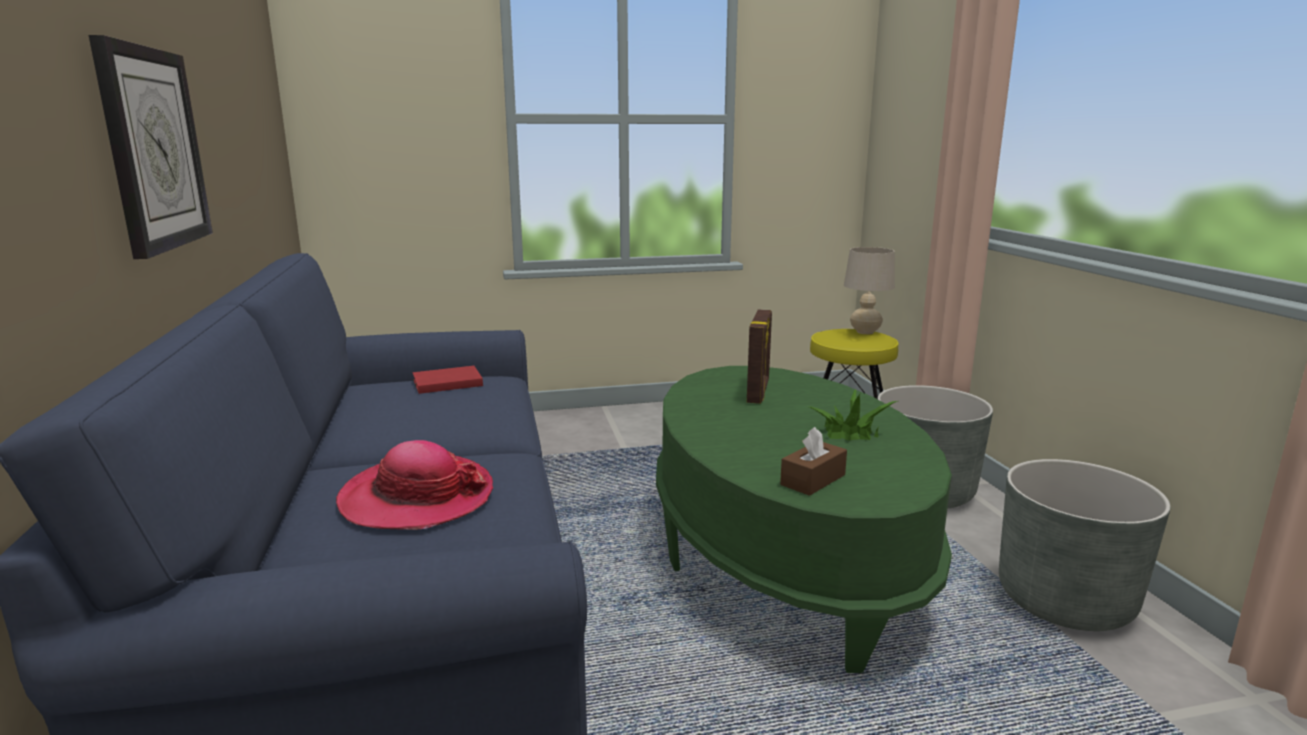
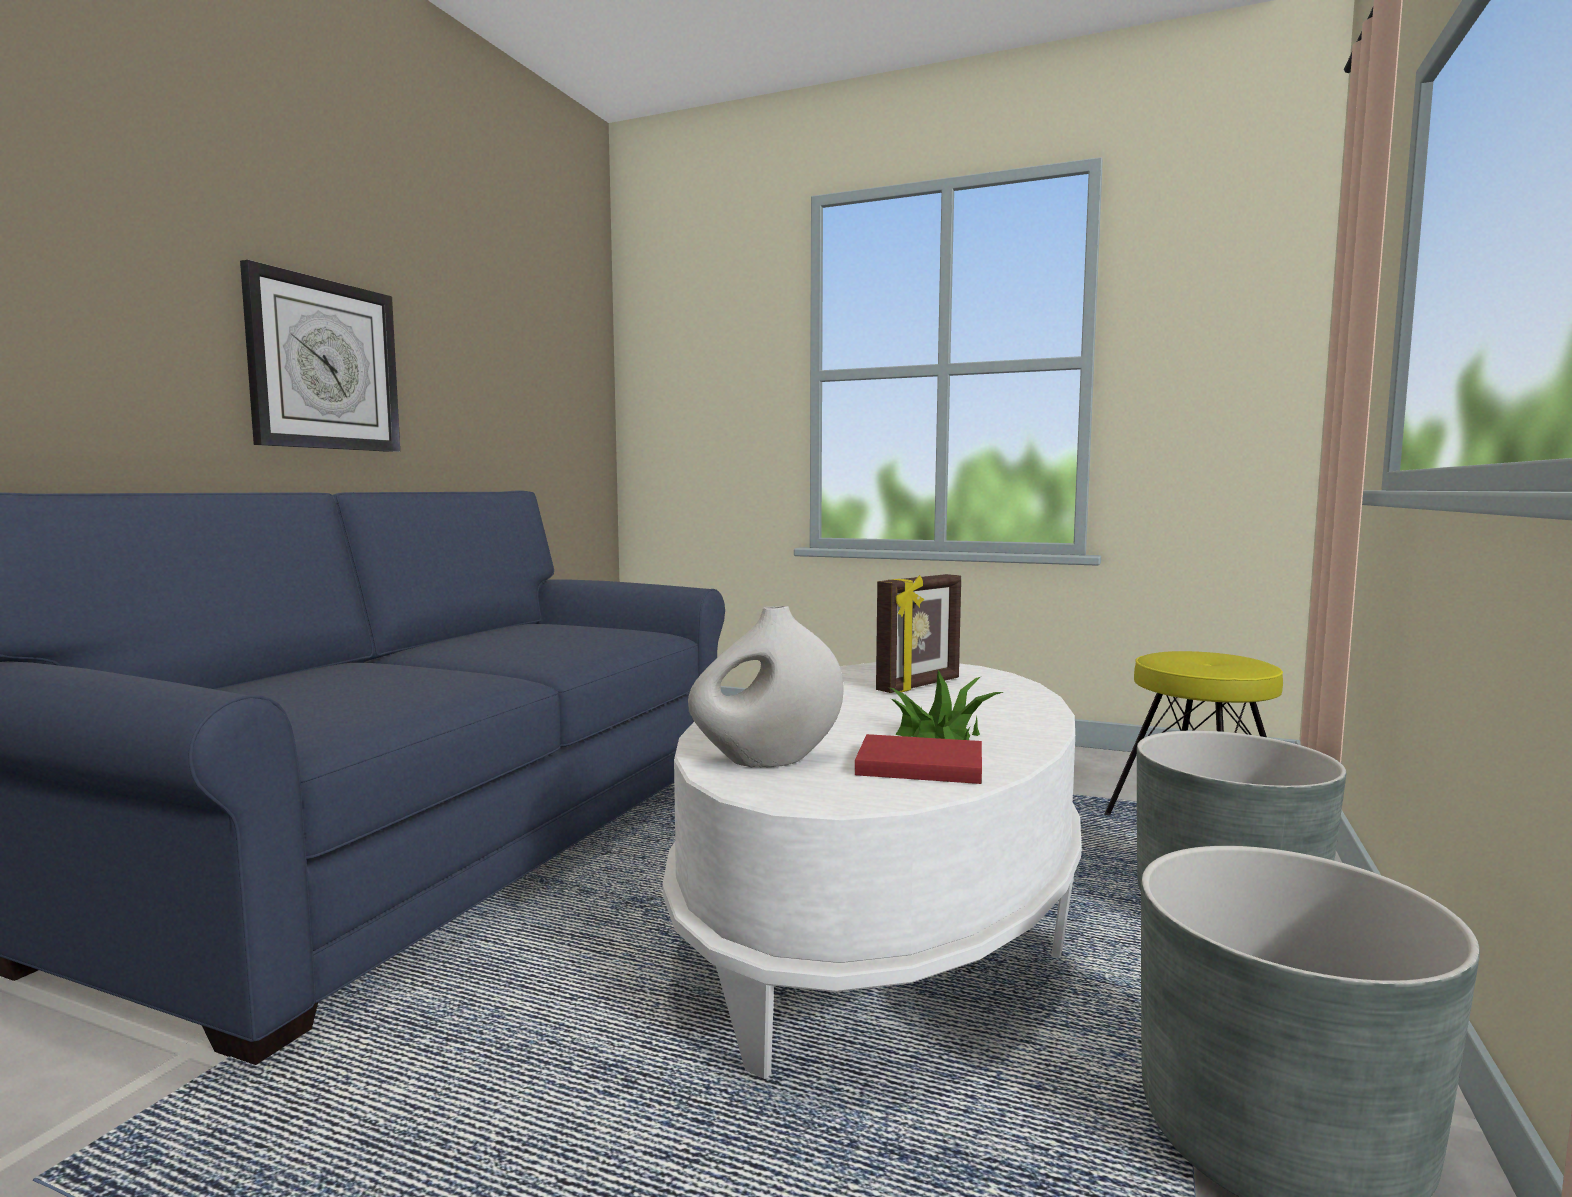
camera: 35 degrees right, 10 degrees down
(417, 498) = (359, 684): hat -> none
(445, 382) = (599, 628): red book -> red book (916, 764)
(783, 554) = (884, 919): green coffee table -> white coffee table
(813, 480) = (767, 761): brown tissue box -> white vase
(865, 332) = (1237, 658): beige table lamp -> none

